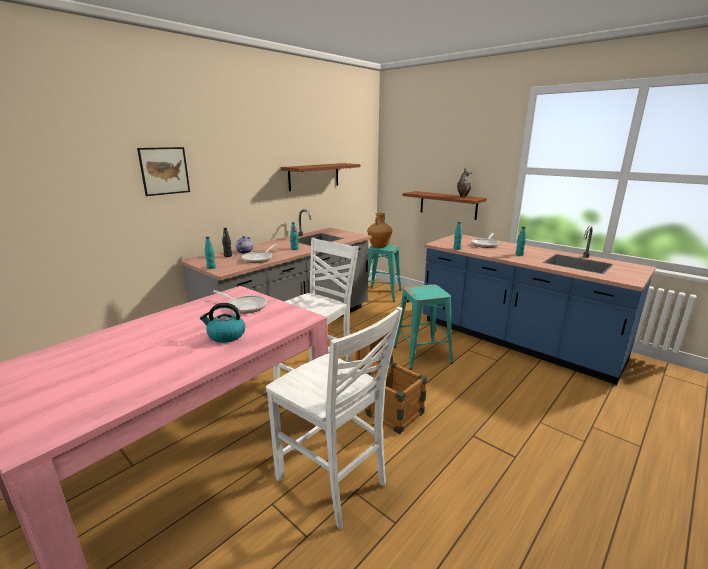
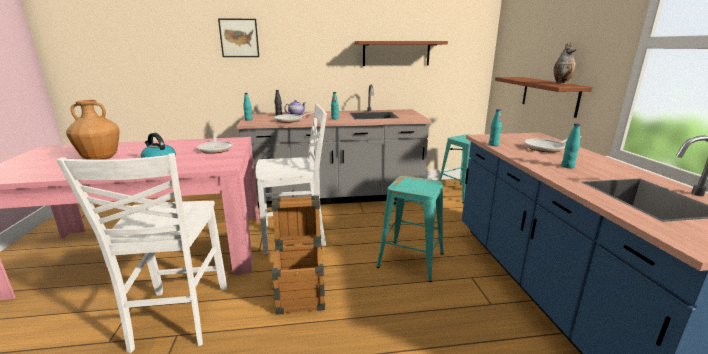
camera: 40 degrees right, 0 degrees up
(379, 247) = (462, 138): brown vase -> brown vase (100, 159)

